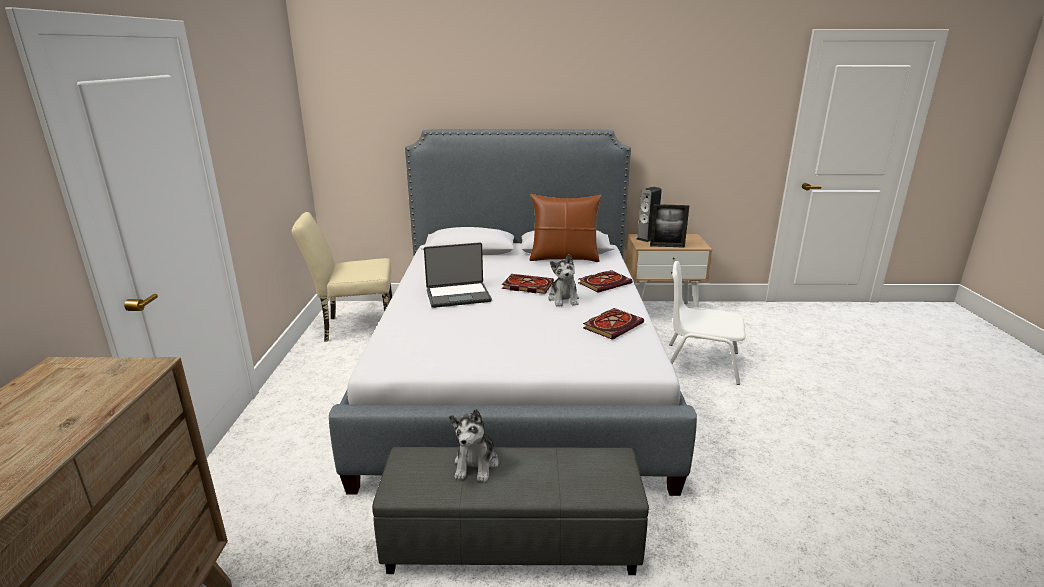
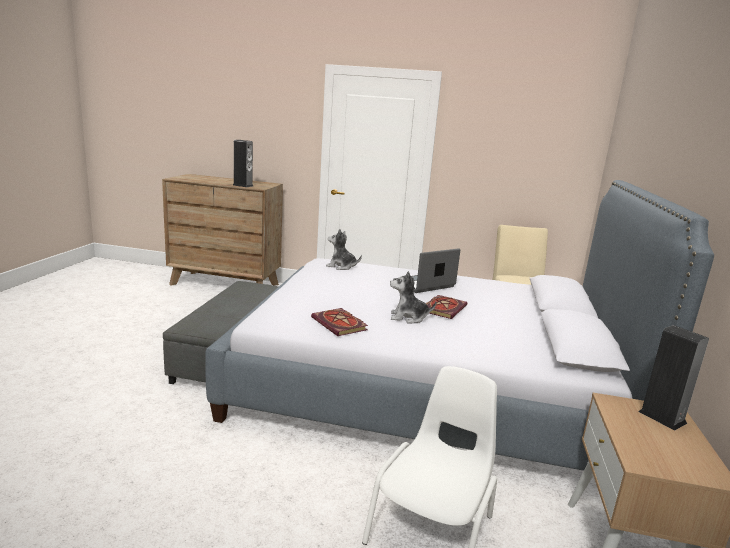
camera: 100 degrees right, 5 degrees down
(103, 396) = (243, 185): none -> speaker
(458, 295) = (424, 285): laptop -> laptop turned 60 degrees clockwise
(476, 464) = (244, 299): plush toy -> plush toy (341, 266)
(564, 258) = (538, 340): brown pillow -> none
(605, 283) = (450, 344): book -> none
(667, 246) = (621, 424): picture frame -> none

